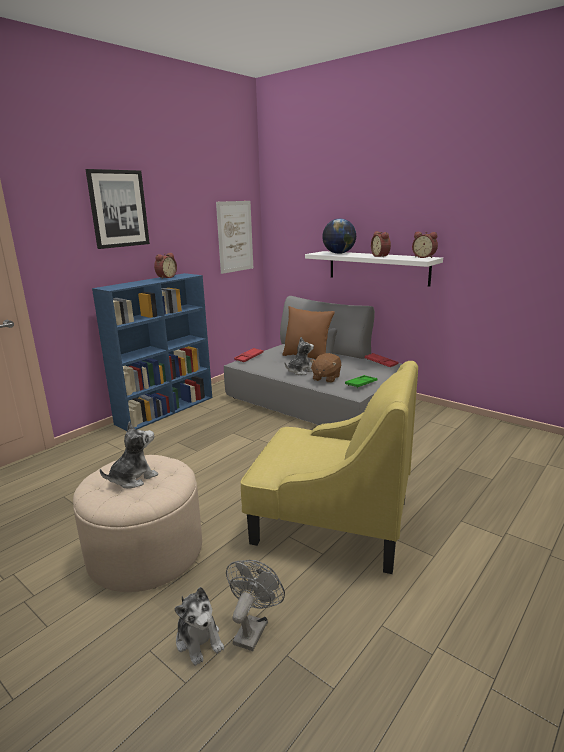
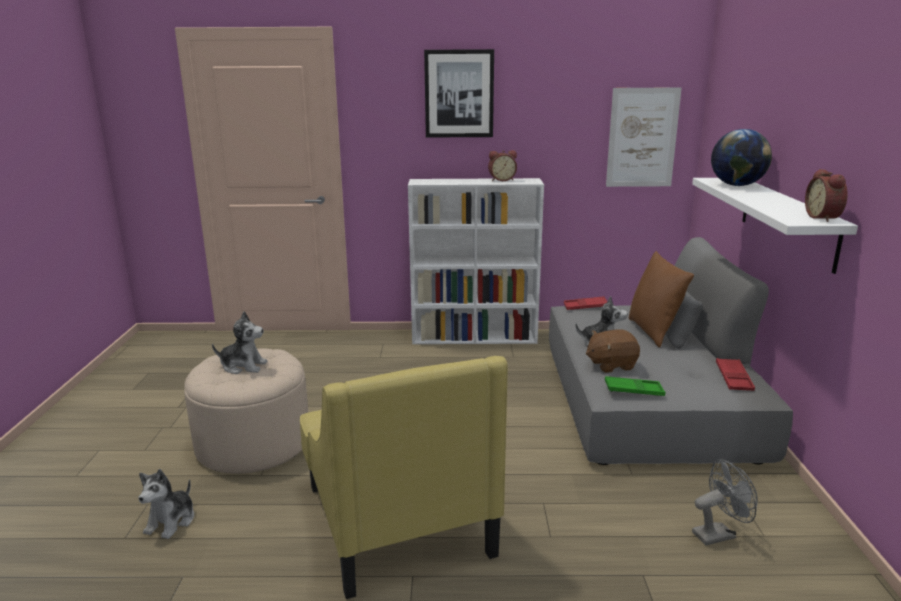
camera: 50 degrees right, 0 degrees up
(166, 410) = (475, 337): blue bookcase -> white bookcase
(253, 628) = (202, 542): grey fan -> grey fan (719, 534)
(381, 256) = (767, 202): alarm clock -> none

